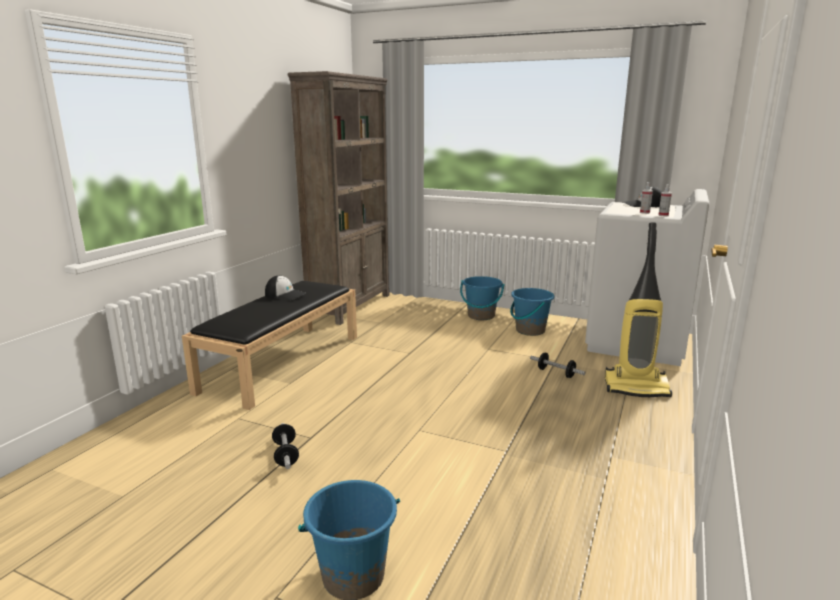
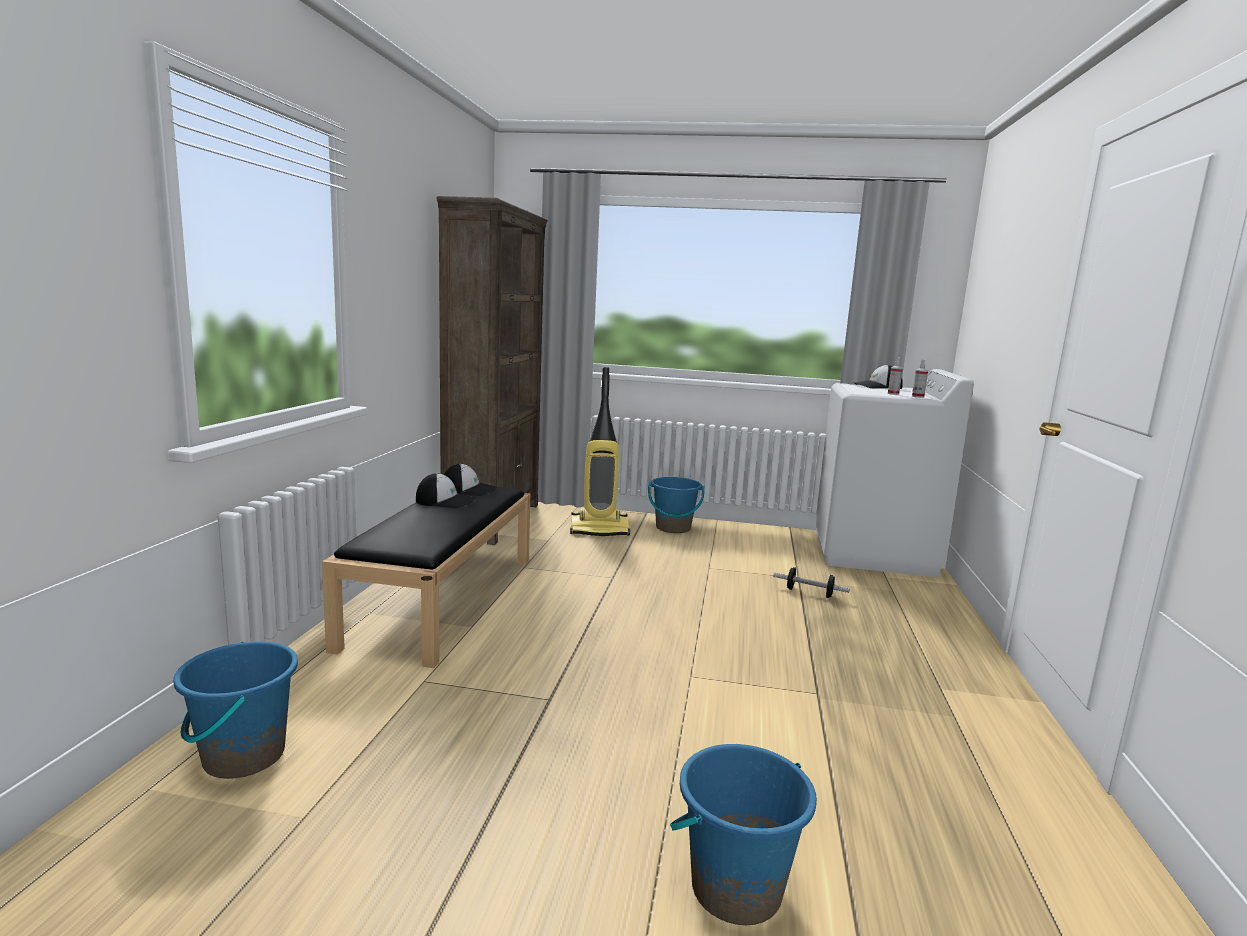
camera: 15 degrees left, 5 degrees down
(285, 455) = (528, 727): dumbbell -> none
(308, 286) = (469, 490): none -> cap
(530, 330) = (744, 543): blue bucket -> blue bucket (243, 756)
(636, 387) = (910, 604): vacuum cleaner -> vacuum cleaner (600, 530)

